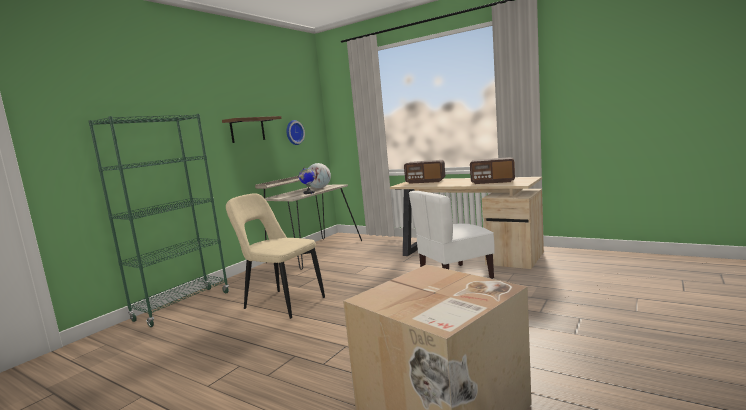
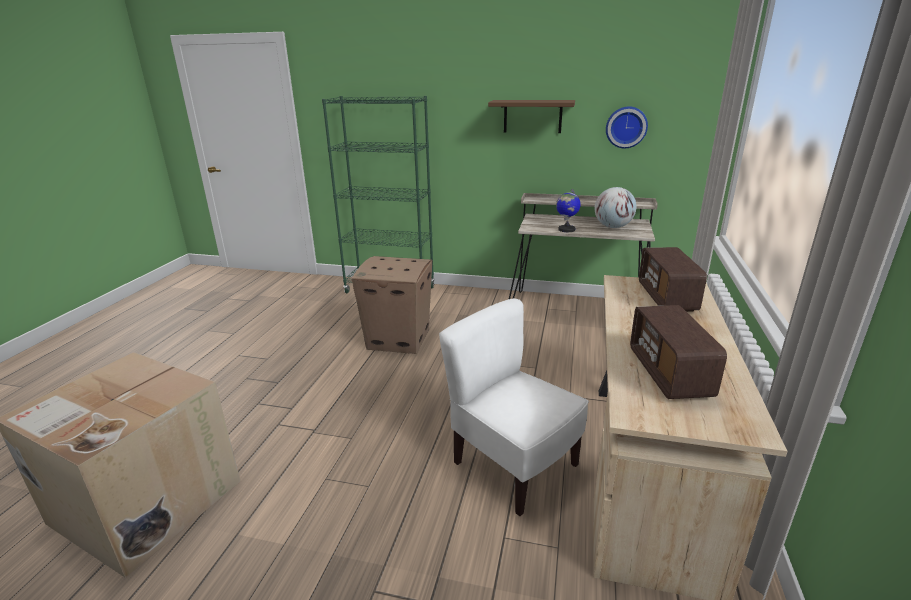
camera: 70 degrees right, 15 degrees up
(281, 303) = (399, 339): beige chair -> cardboard box

